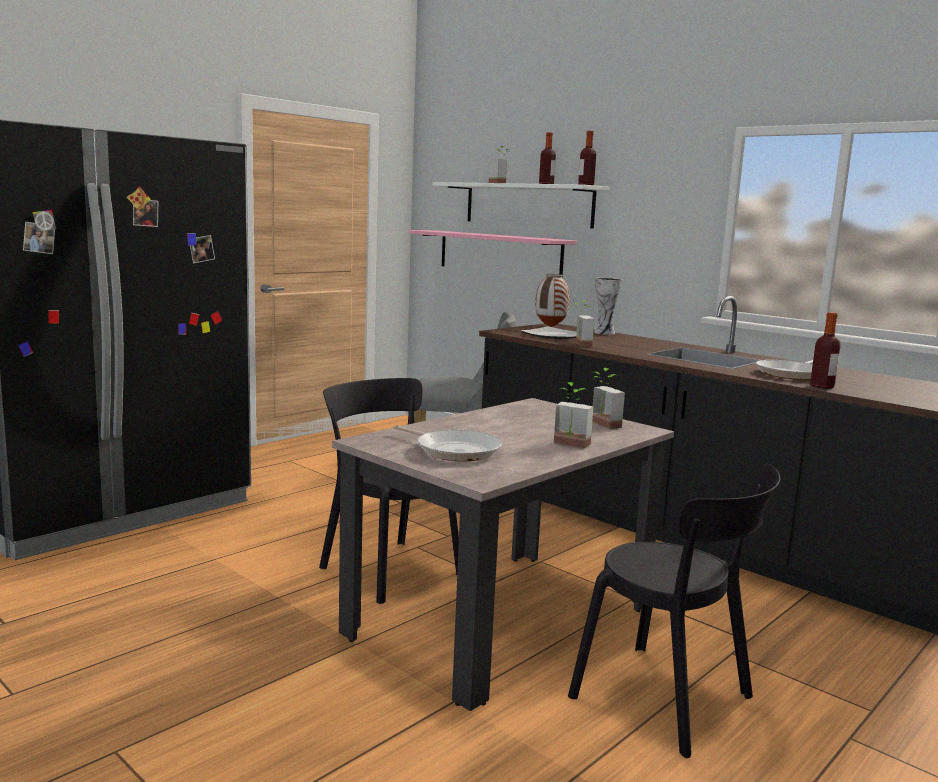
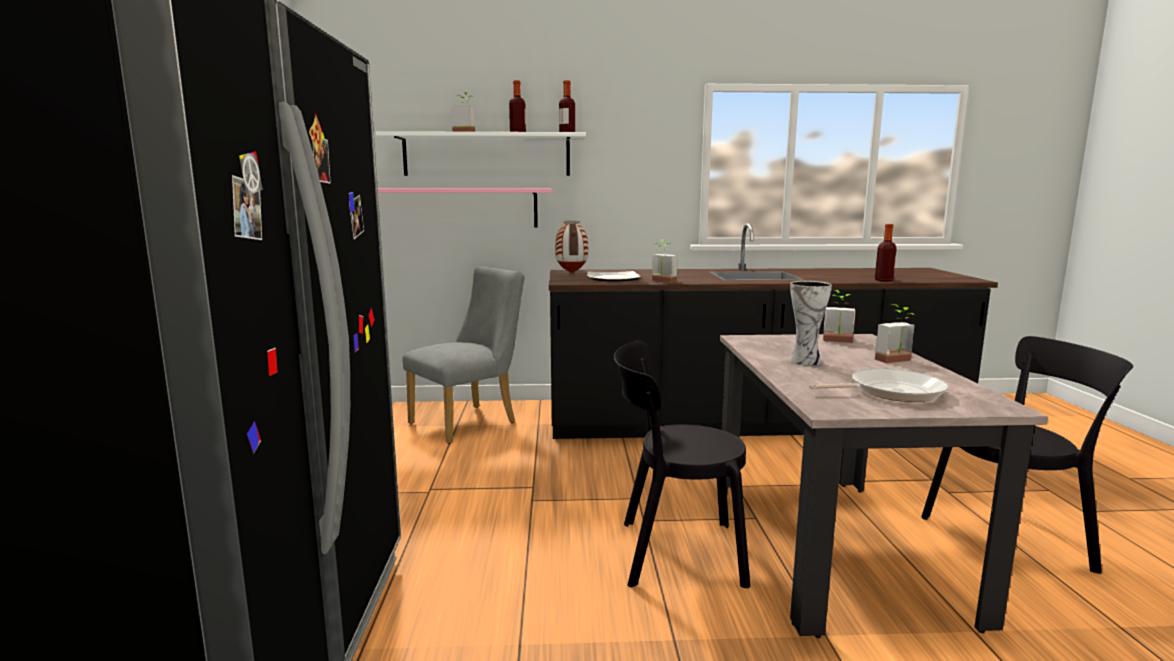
camera: 45 degrees left, 0 degrees up
(605, 333) = (622, 270): vase -> vase (805, 361)
(791, 374) = (836, 276): frying pan -> none

